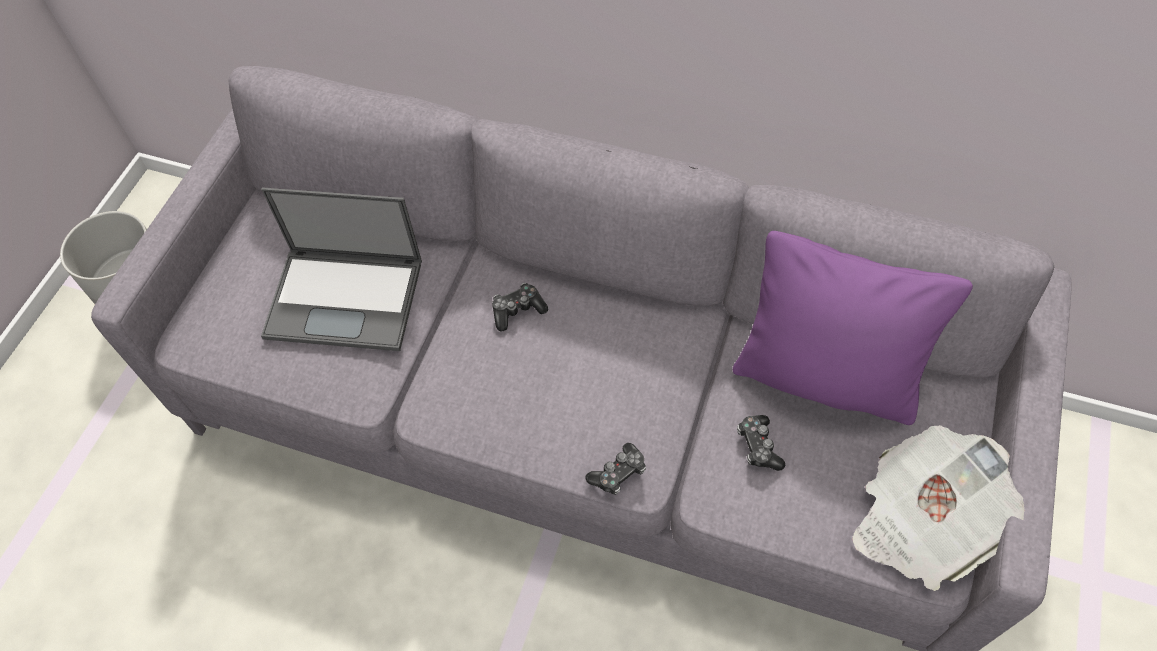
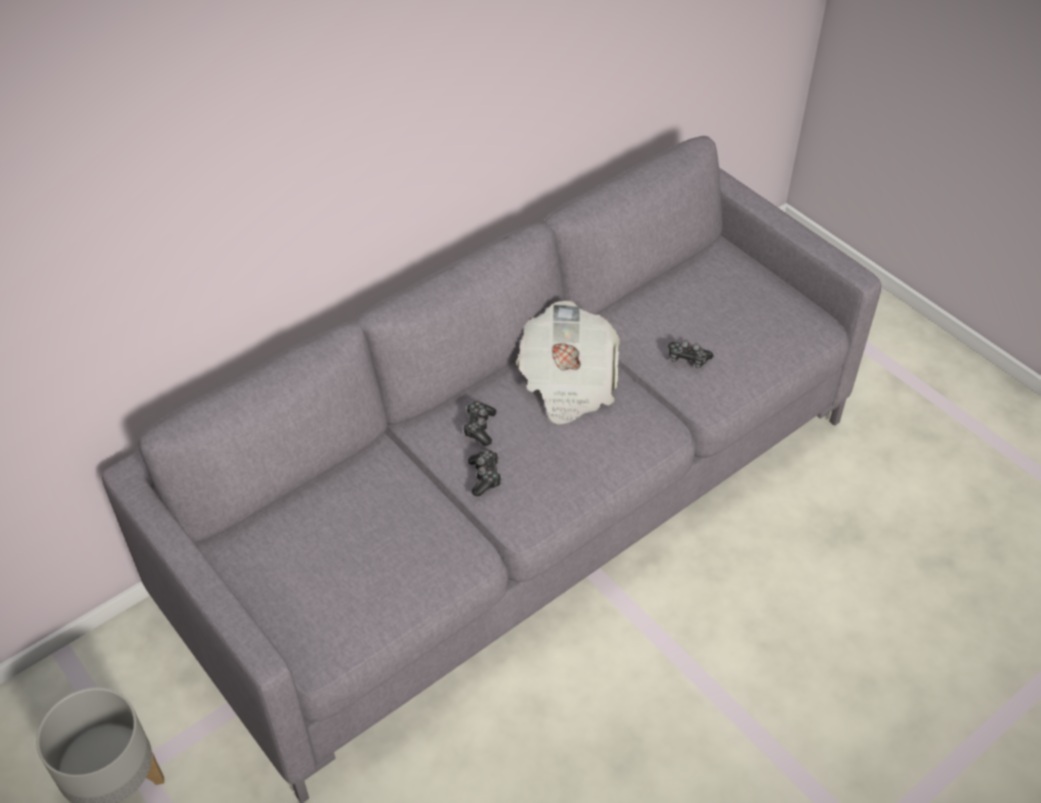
camera: 60 degrees left, 10 degrees down
(346, 298) = (375, 525): laptop -> none
(618, 473) = (654, 437): game controller -> game controller (485, 476)
(825, 376) = (663, 302): purple pillow -> none
(921, 521) = (790, 316): newspaper -> newspaper (568, 383)

